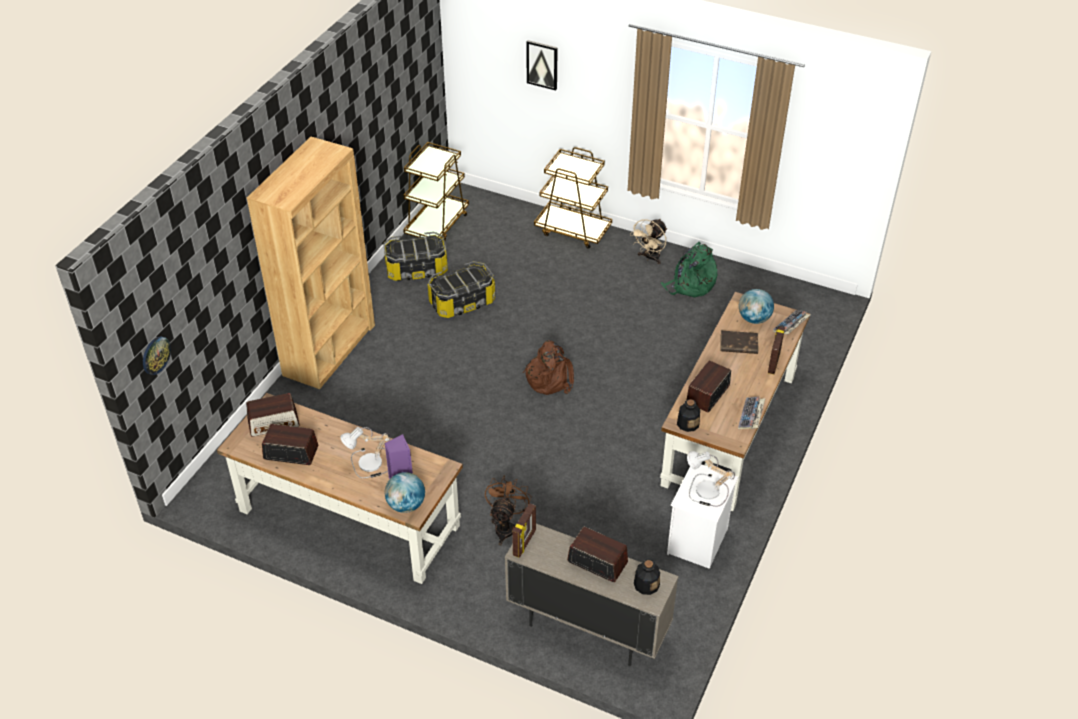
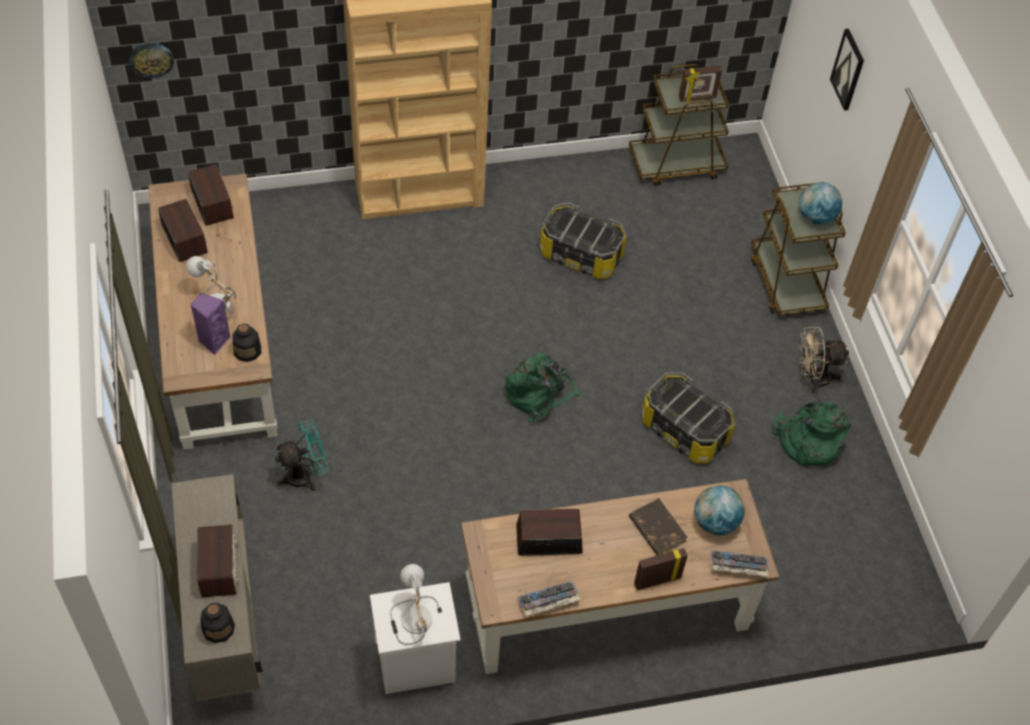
camera: 50 degrees right, 10 degrees up
(274, 423) = (212, 203): radio -> radio turned 150 degrees counterclockwise
(406, 505) = (184, 365): globe -> globe (815, 217)
(416, 269) = (593, 189): storage box -> storage box (685, 430)
(506, 526) = (305, 475): brown fan -> turquoise fan
(525, 543) = (200, 490): picture frame -> picture frame (697, 98)
(550, 378) = (539, 394): brown backpack -> green backpack
(688, 423) = (486, 544): bottle -> bottle (248, 350)

